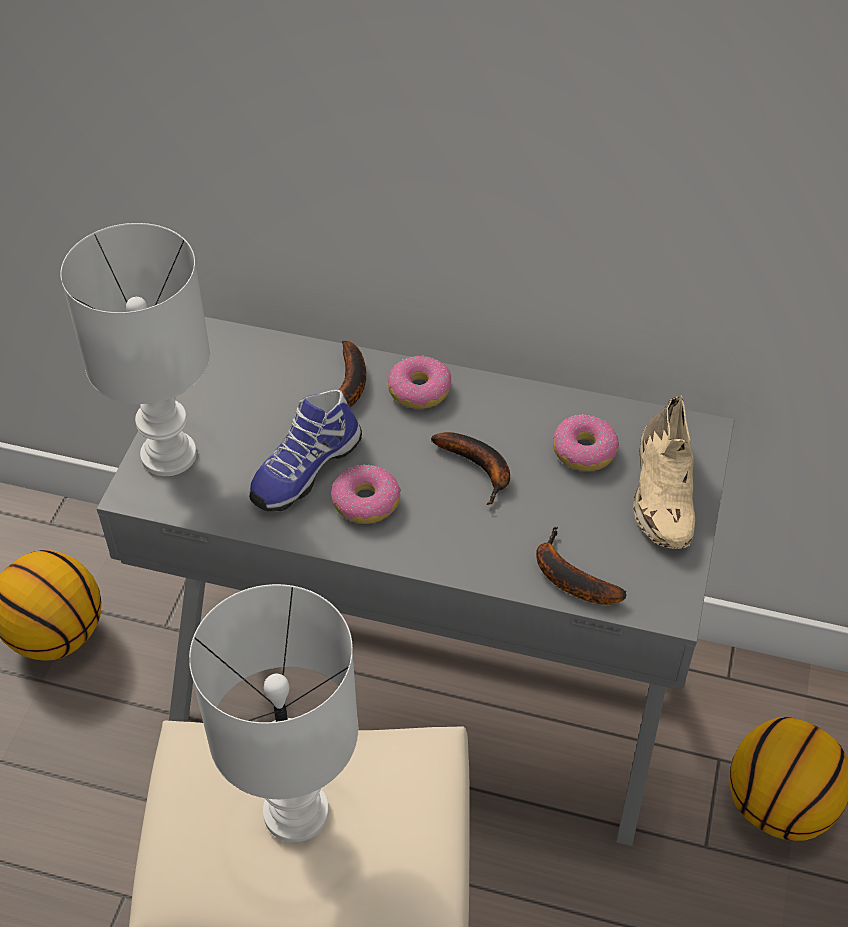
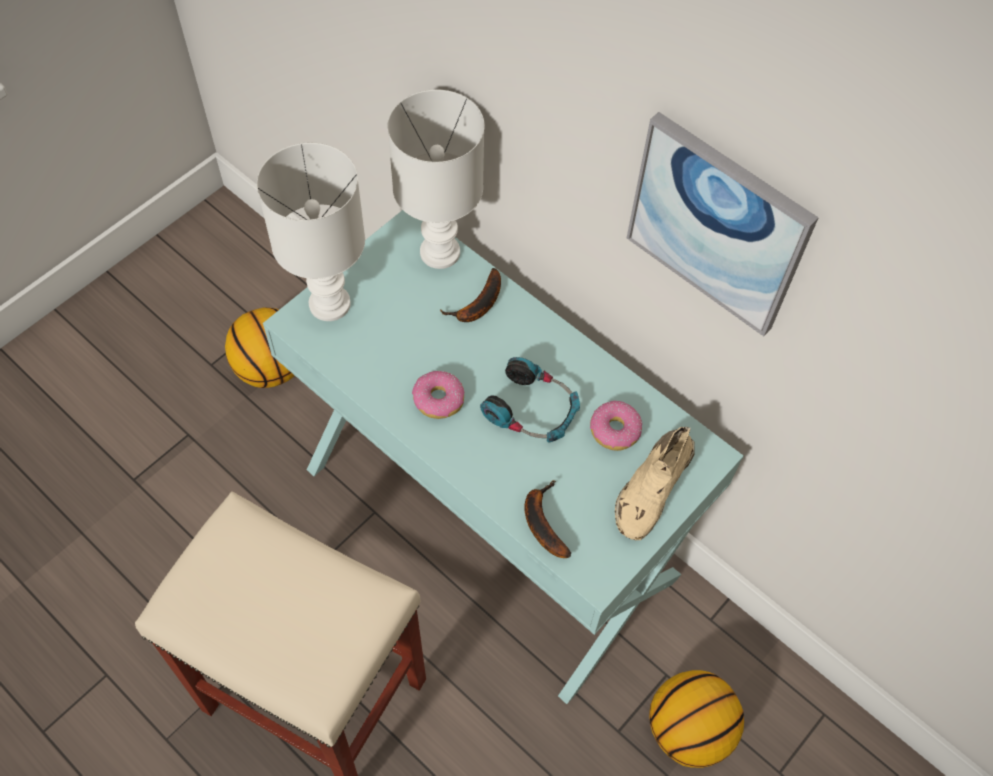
camera: 25 degrees right, 10 degrees up
(298, 813) = (274, 597): white table lamp -> white table lamp (440, 254)
(304, 469) = (412, 355): shoe -> none
(419, 391) = (526, 330): donut -> none
(424, 685) = (491, 519): grey desk -> turquoise desk
(479, 468) = (532, 410): banana -> headphones
(647, 120) = (717, 224): none -> picture

